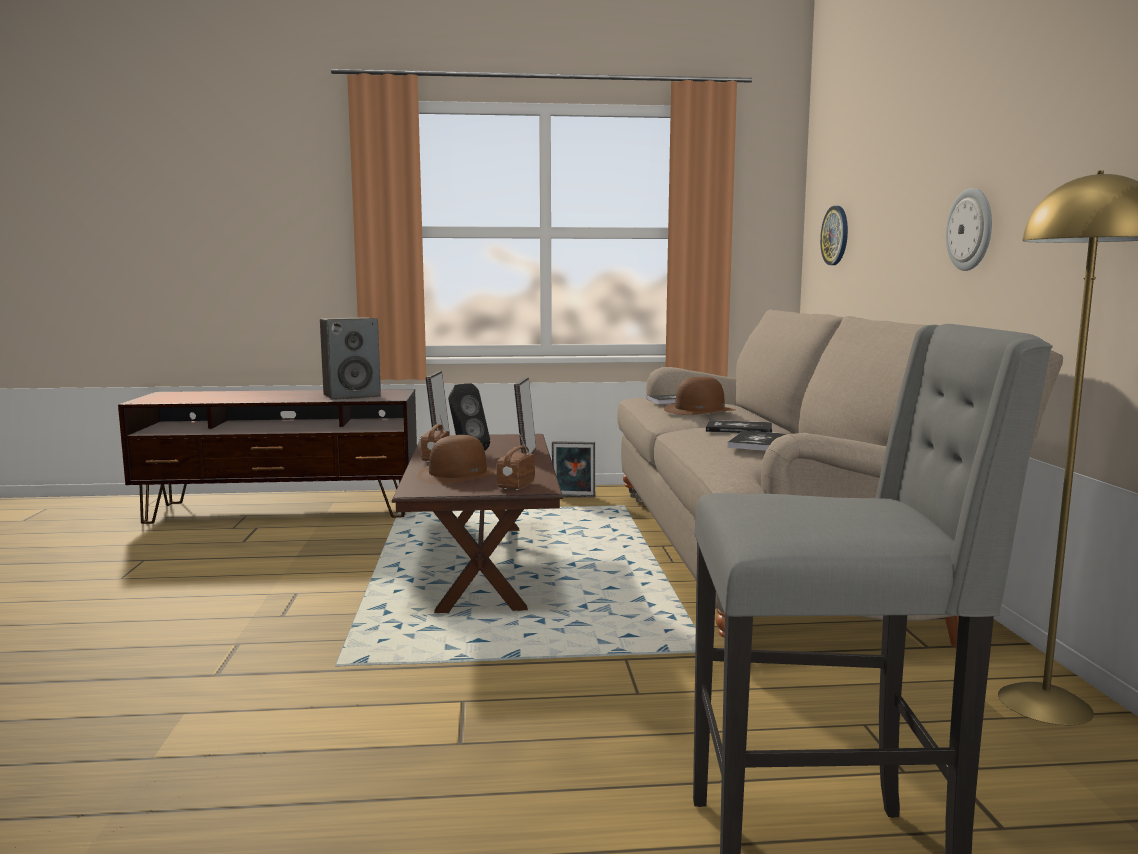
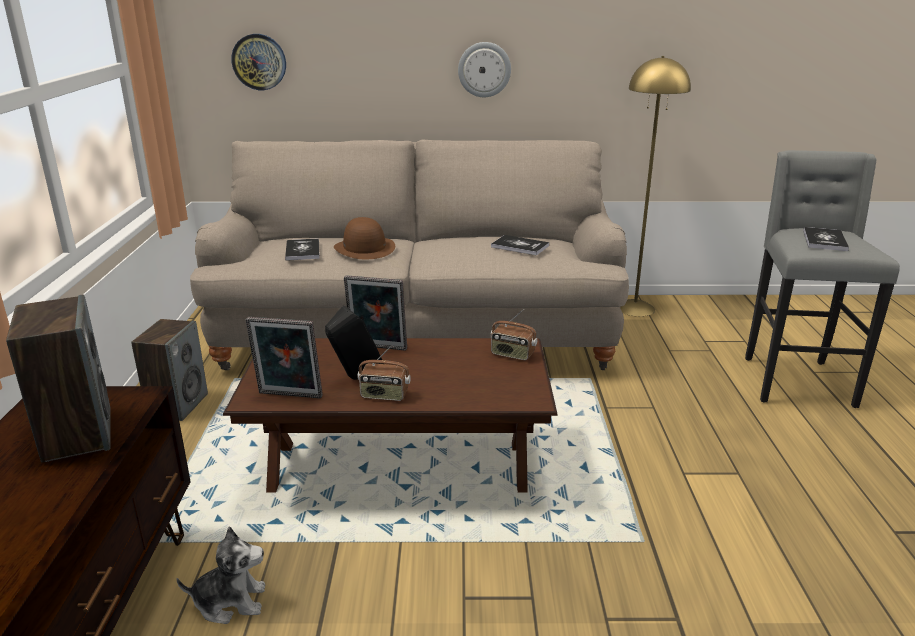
camera: 85 degrees left, 15 degrees up
(329, 534) = (230, 602): none -> plush toy
(458, 474) = (464, 381): brown hat -> none
(573, 497) = (178, 405): picture frame -> speaker
(739, 429) = (464, 245): book -> book (824, 240)

